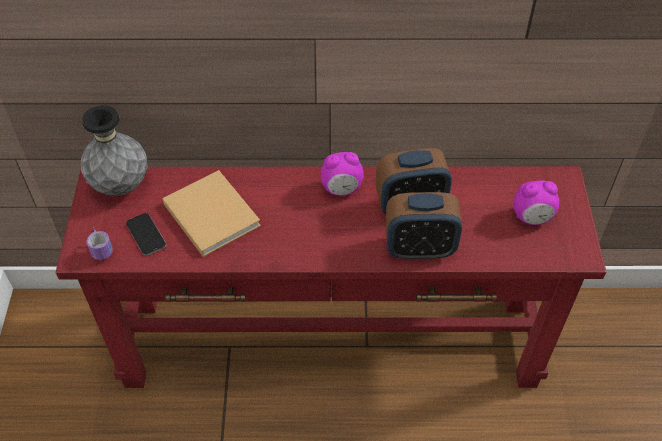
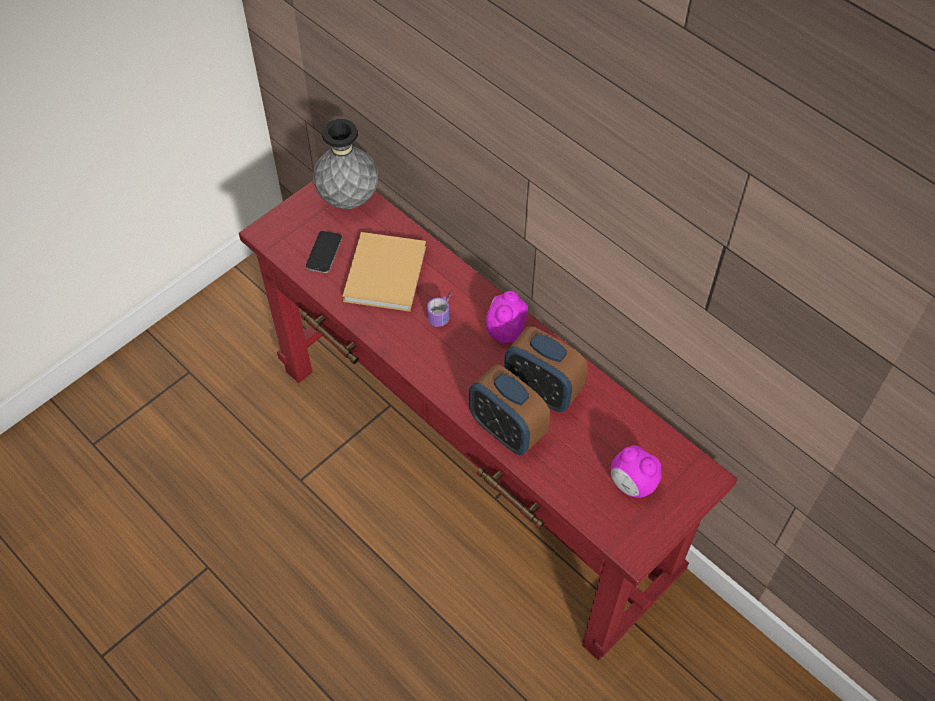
camera: 45 degrees right, 5 degrees up
(100, 245) = (286, 236): mug -> mug (443, 312)
(341, 189) = (505, 332): alarm clock -> alarm clock turned 75 degrees clockwise

